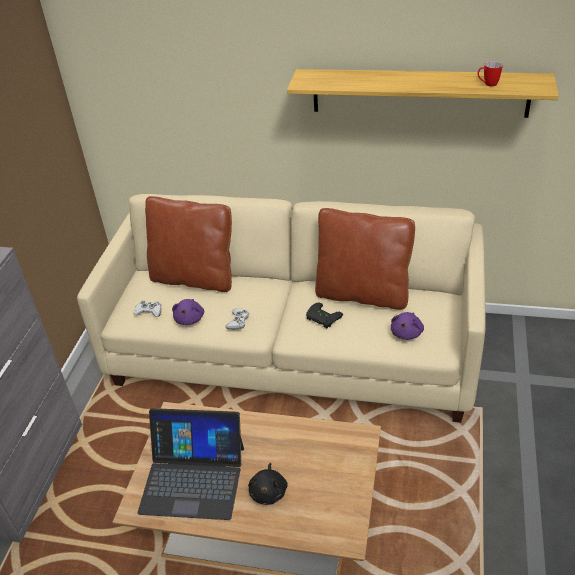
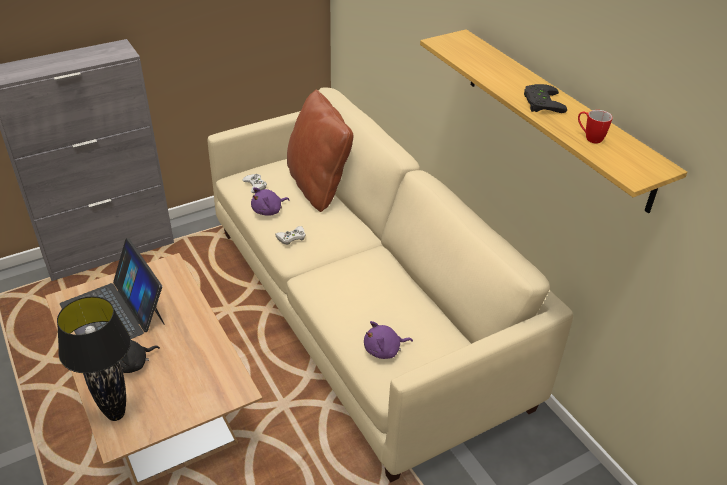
camera: 45 degrees right, 0 degrees up
(317, 527) = (116, 414): none -> black table lamp
(322, 318) = (345, 284): black game controller -> black game controller (540, 102)
(363, 294) = (406, 293): brown pillow -> none

